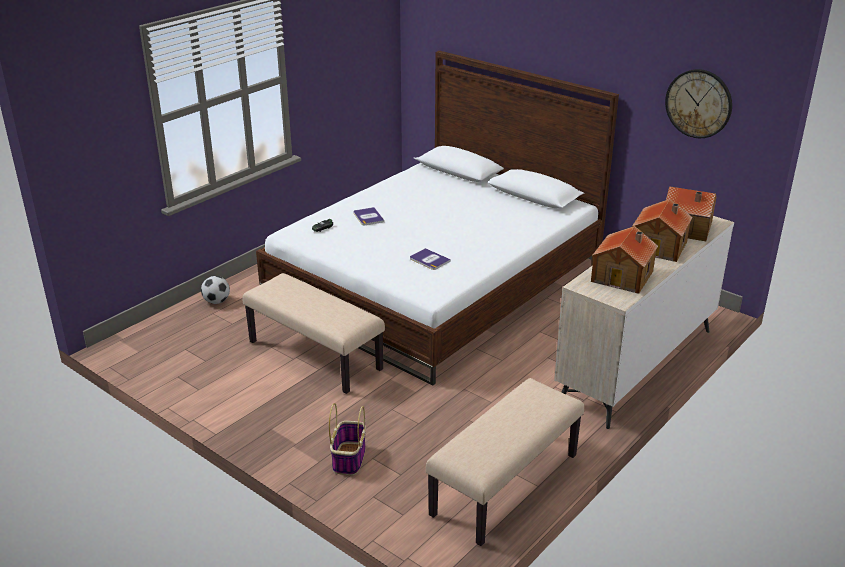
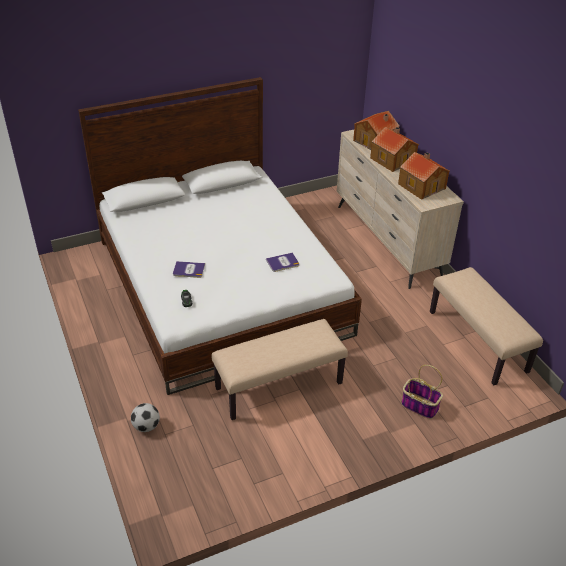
camera: 65 degrees left, 10 degrees up
(698, 103) = (319, 59): wall clock -> none

